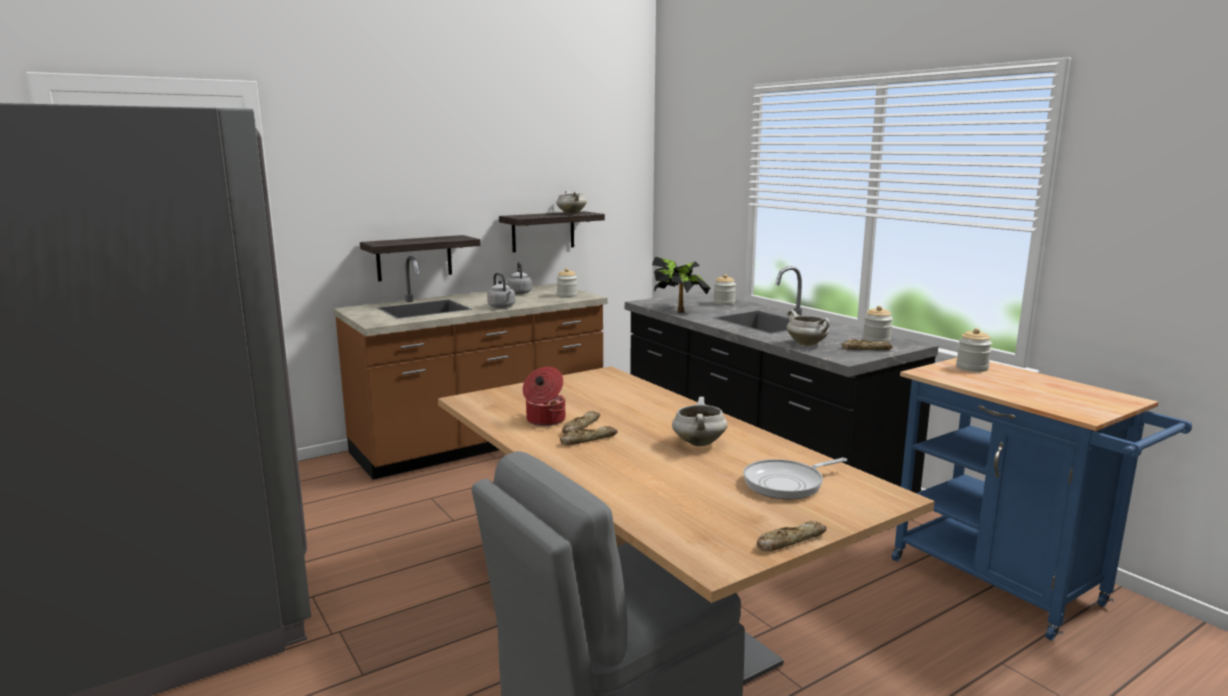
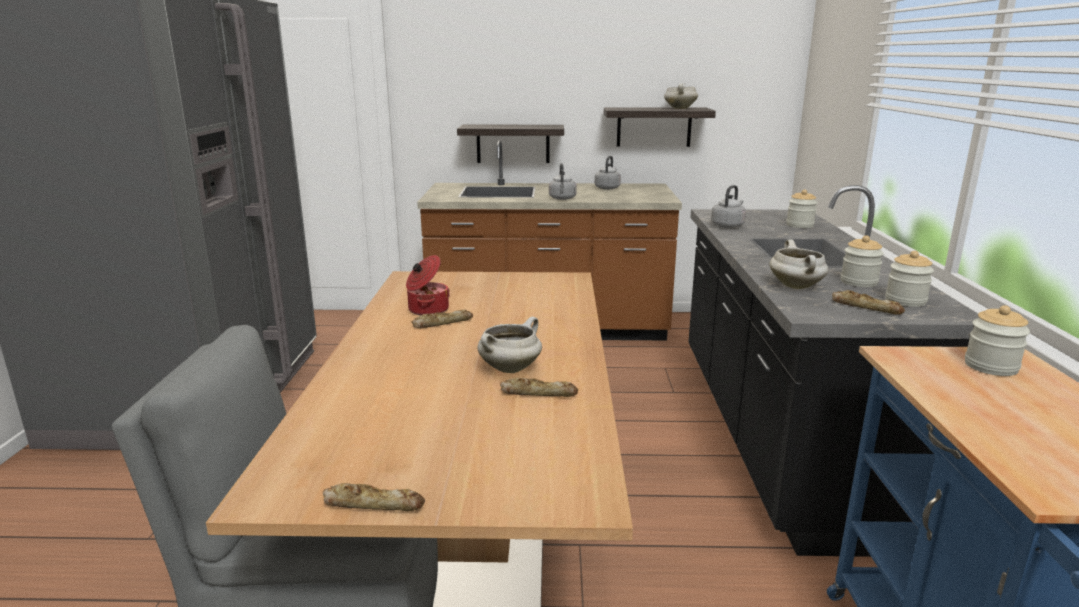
camera: 35 degrees right, 5 degrees up
(567, 296) = (644, 196): jar -> jar (858, 282)
(588, 440) = (423, 337): bread -> bread (538, 393)
(679, 310) = (728, 225): potted plant -> grey kettle
(787, 483) = (505, 440): frying pan -> none

